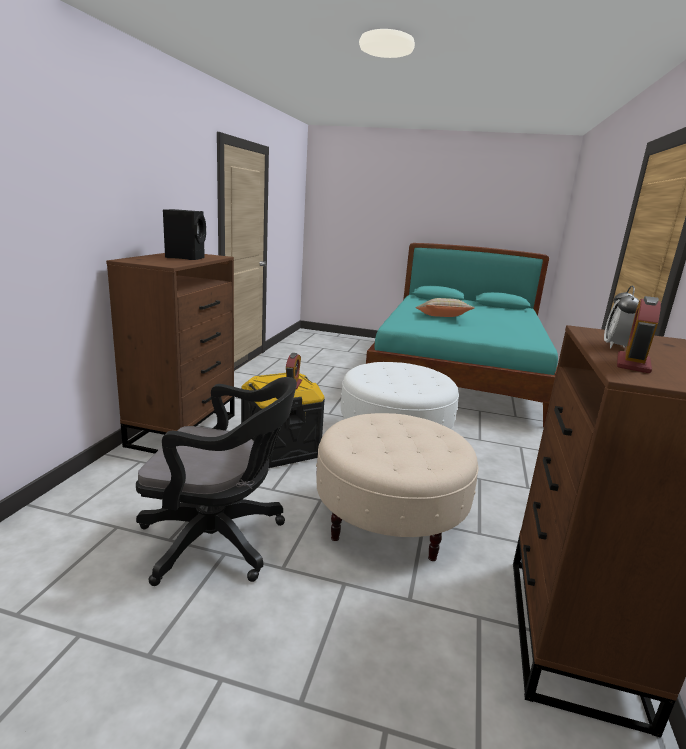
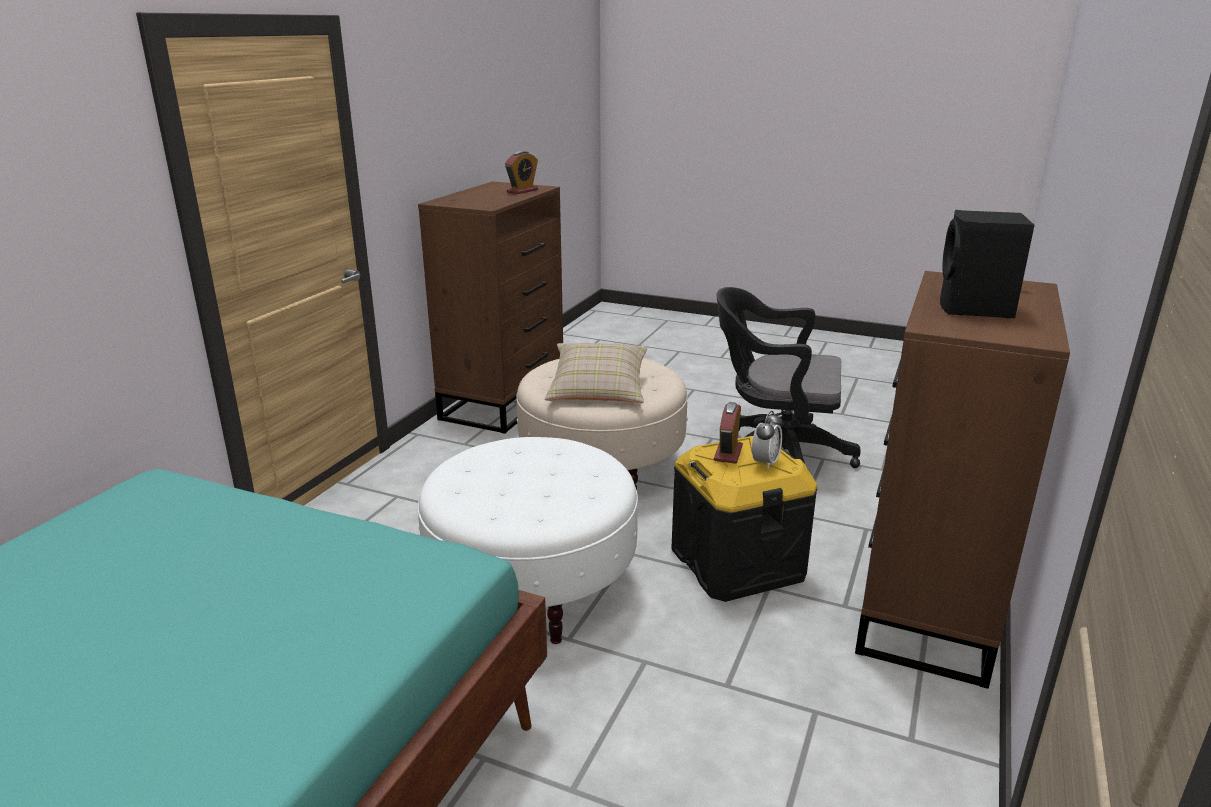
camera: 170 degrees left, 5 degrees up
(442, 317) = (199, 649): beige pillow -> beige pillow (598, 391)
(616, 346) = (501, 198): alarm clock -> alarm clock (765, 462)

